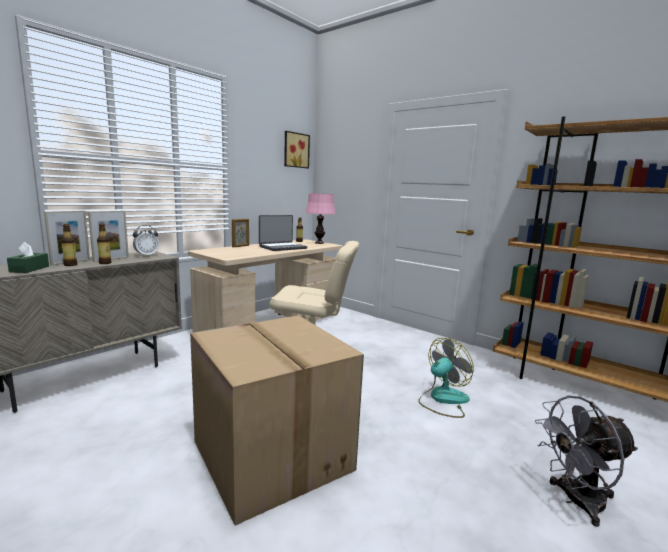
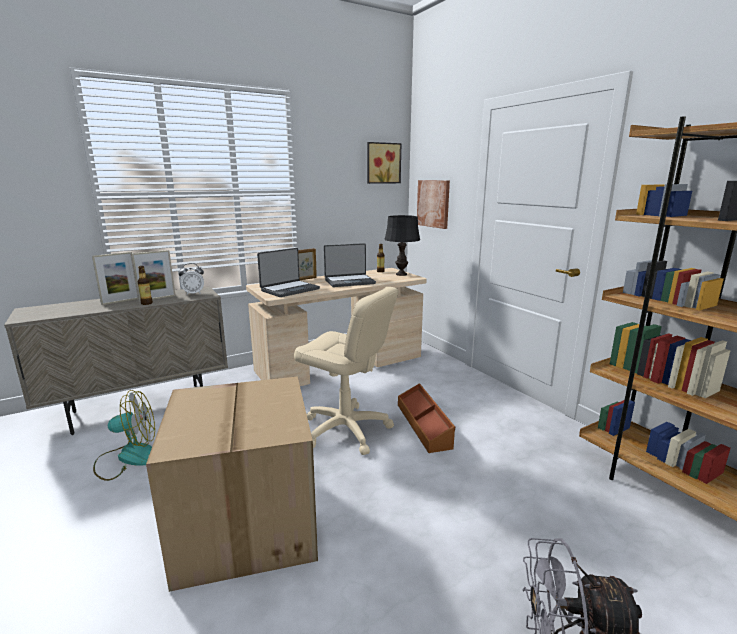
camera: 20 degrees right, 5 degrees up
(29, 269) = (80, 309): green tissue box -> none
(70, 265) = (116, 305): bottle -> none
(236, 253) = (289, 289): none -> laptop
(319, 243) = (401, 274): pink table lamp -> black table lamp
(340, 185) = (433, 203): none -> picture
(372, 361) = (424, 425): none -> brown storage box
(443, 400) = (478, 492): fan -> fan (128, 458)

